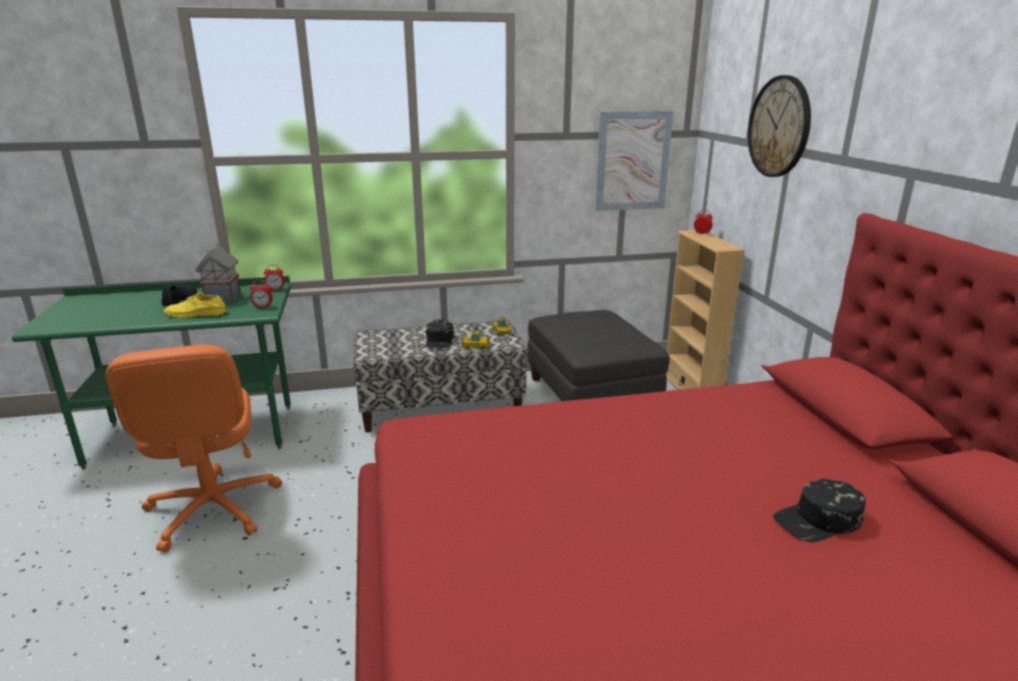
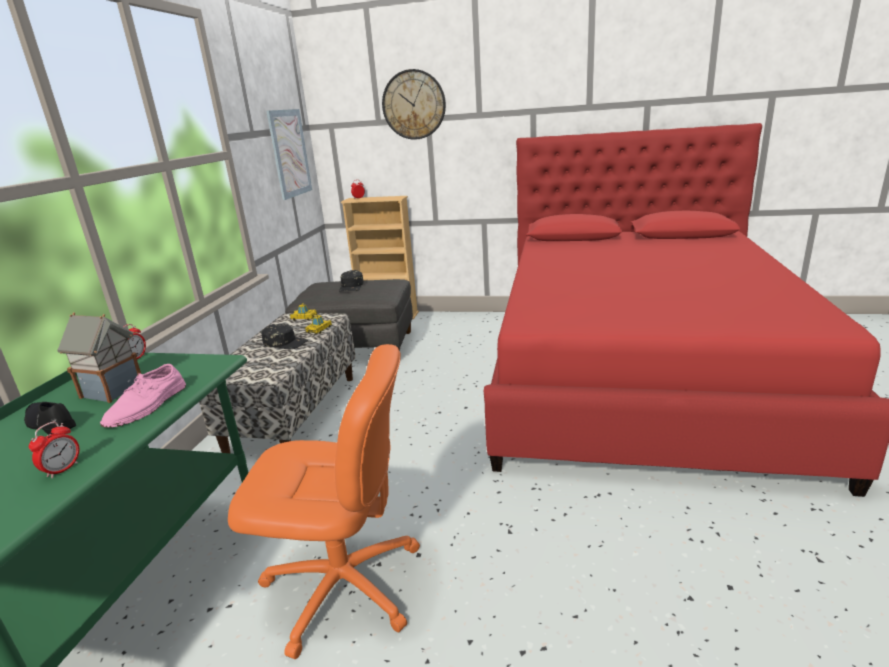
camera: 65 degrees left, 0 degrees up
(195, 314) = (147, 406): yellow shoe -> pink shoe
(263, 307) = (194, 363): alarm clock -> alarm clock (63, 469)
(818, 520) = (667, 254): black cap -> black cap (351, 286)

